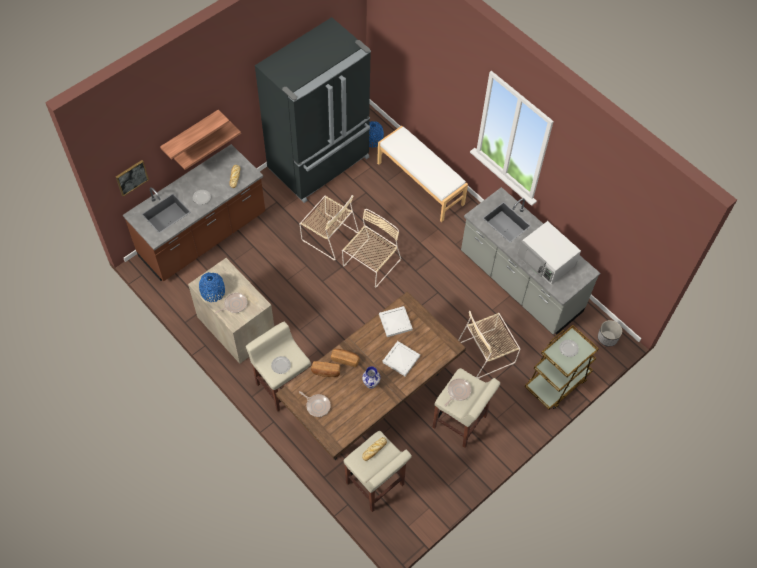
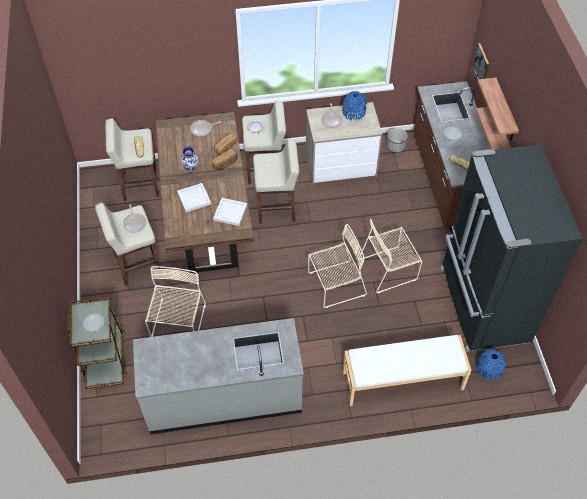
camera: 125 degrees right, 5 degrees down
(322, 349) = (276, 207): none -> beige stool
(370, 264) = (335, 284): beige chair -> beige chair turned 90 degrees counterclockwise
(547, 260) = (188, 357): white microwave -> none
(607, 338) = (107, 435): planter -> planter (395, 146)

